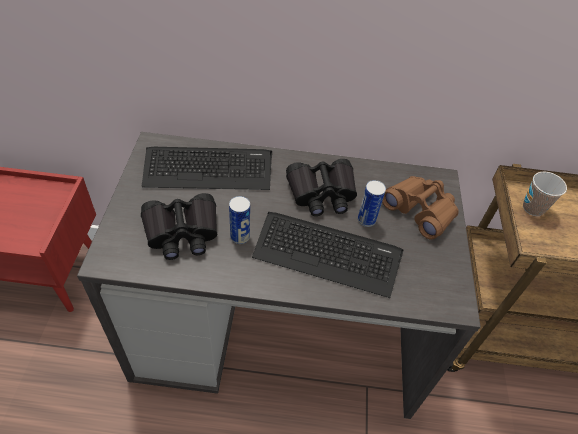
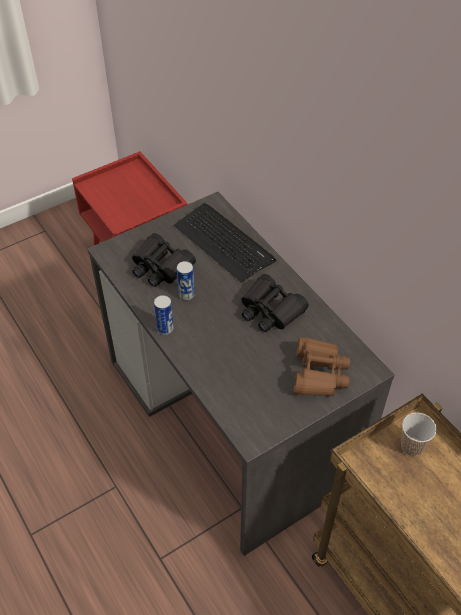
camera: 55 degrees right, 0 degrees up
(327, 253) = (220, 345): keyboard -> none
(366, 220) = (273, 348): can -> can (165, 329)

